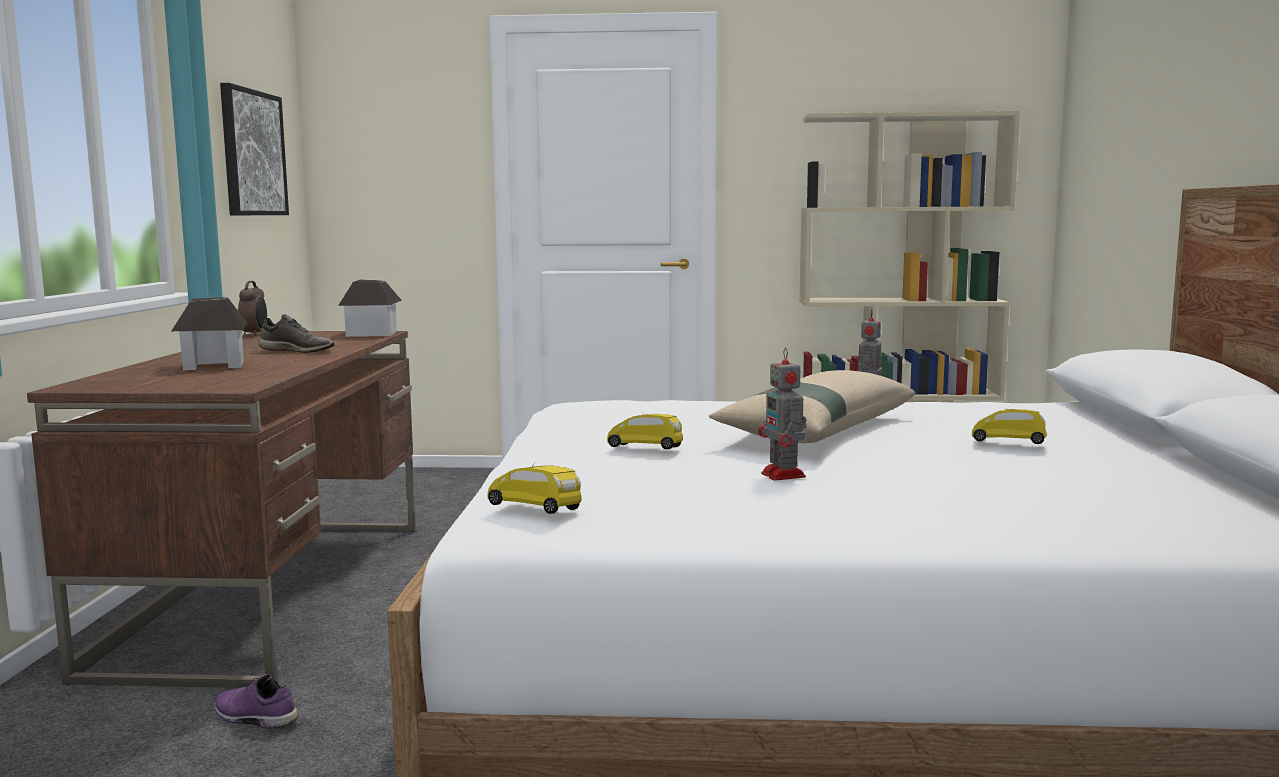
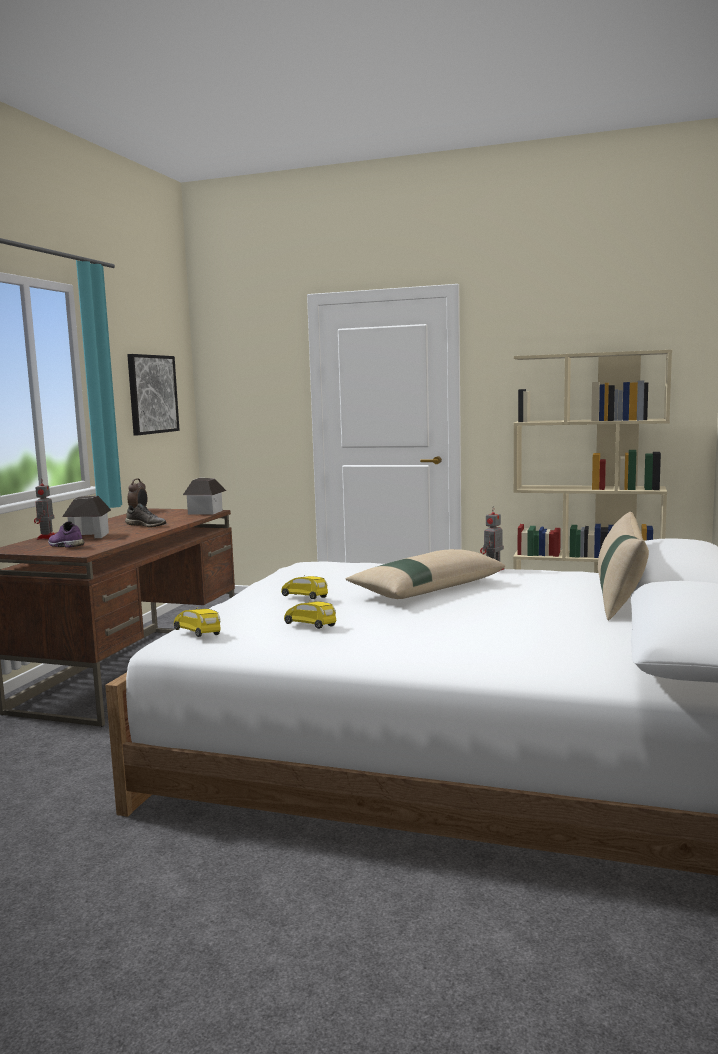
camera: 15 degrees right, 0 degrees up
(254, 718) = (83, 742): purple shoe -> purple shoe (65, 546)
(784, 476) = (363, 620): toy robot -> toy robot (46, 538)
(1008, 443) = (538, 604): yellow toy car -> yellow toy car (311, 626)
(1102, 432) = (619, 599): none -> beige pillow

